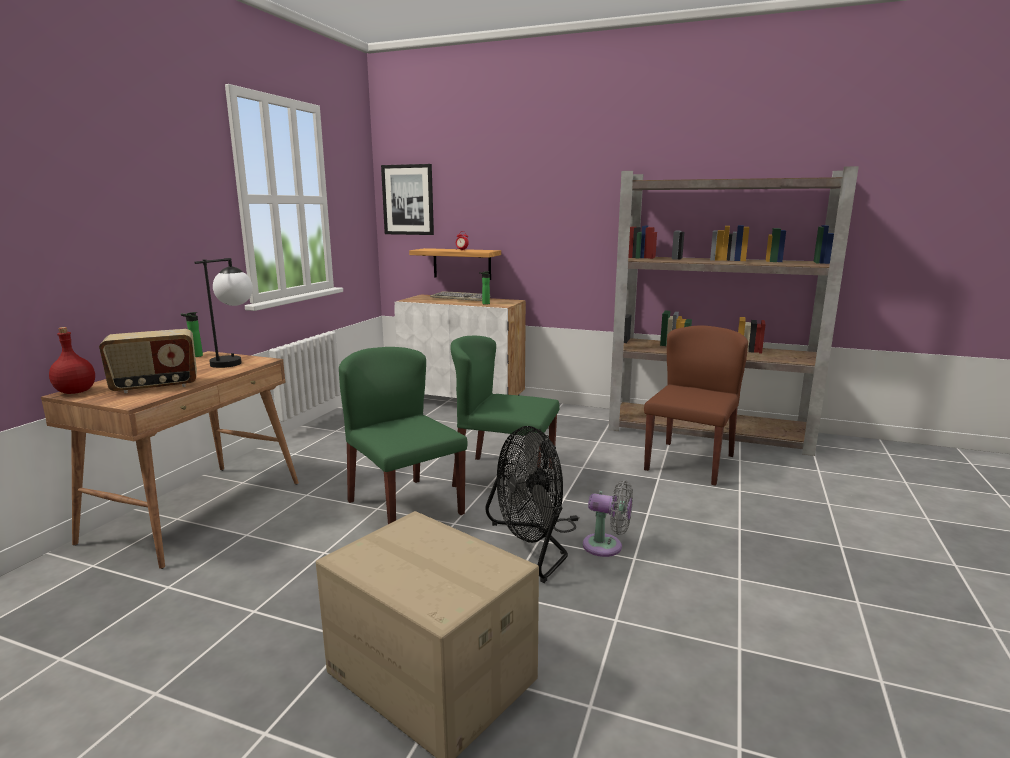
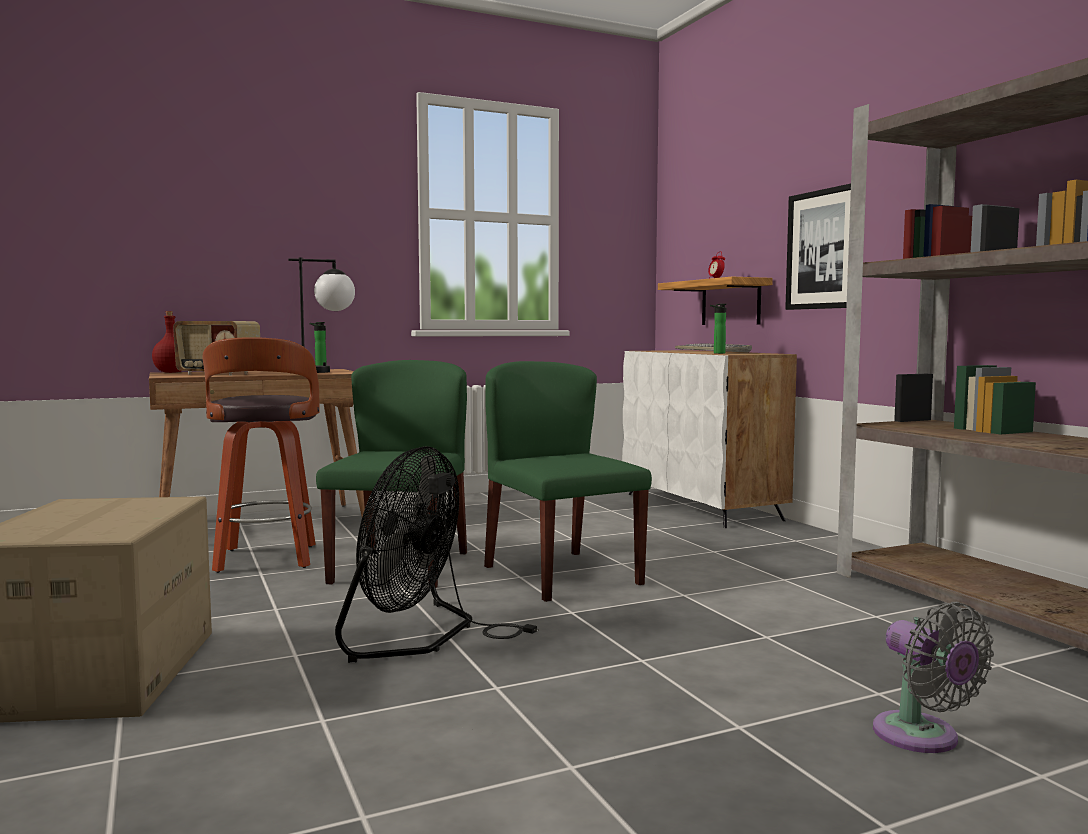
camera: 45 degrees right, 10 degrees down
(293, 539) = (266, 559): none -> stool
(408, 200) = (683, 219): picture -> picture (823, 249)
(607, 547) = (496, 665): grey fan -> grey fan (922, 738)
(689, 462) = (879, 638): brown chair -> none

